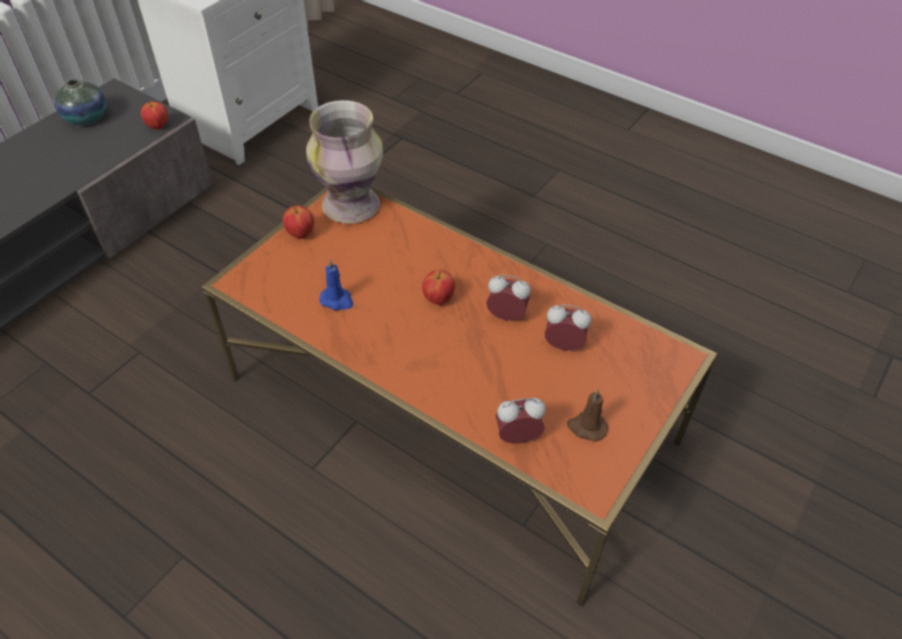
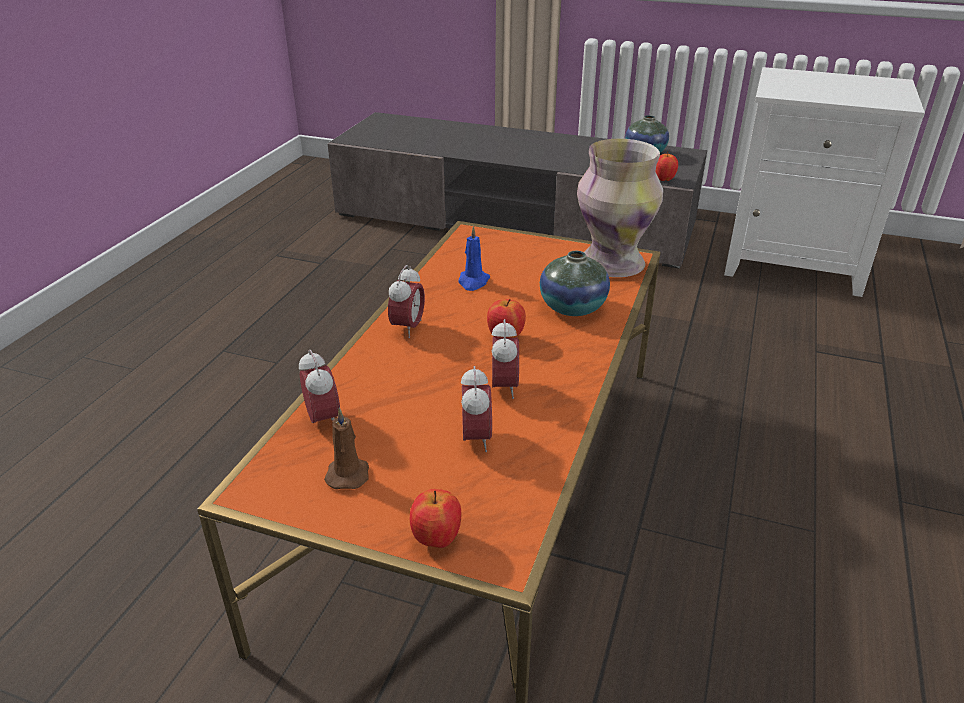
camera: 75 degrees right, 15 degrees down
(301, 234) = (550, 247): apple -> apple (436, 539)
(398, 360) = (408, 328): none -> alarm clock
(409, 249) = (572, 307): none -> vase

